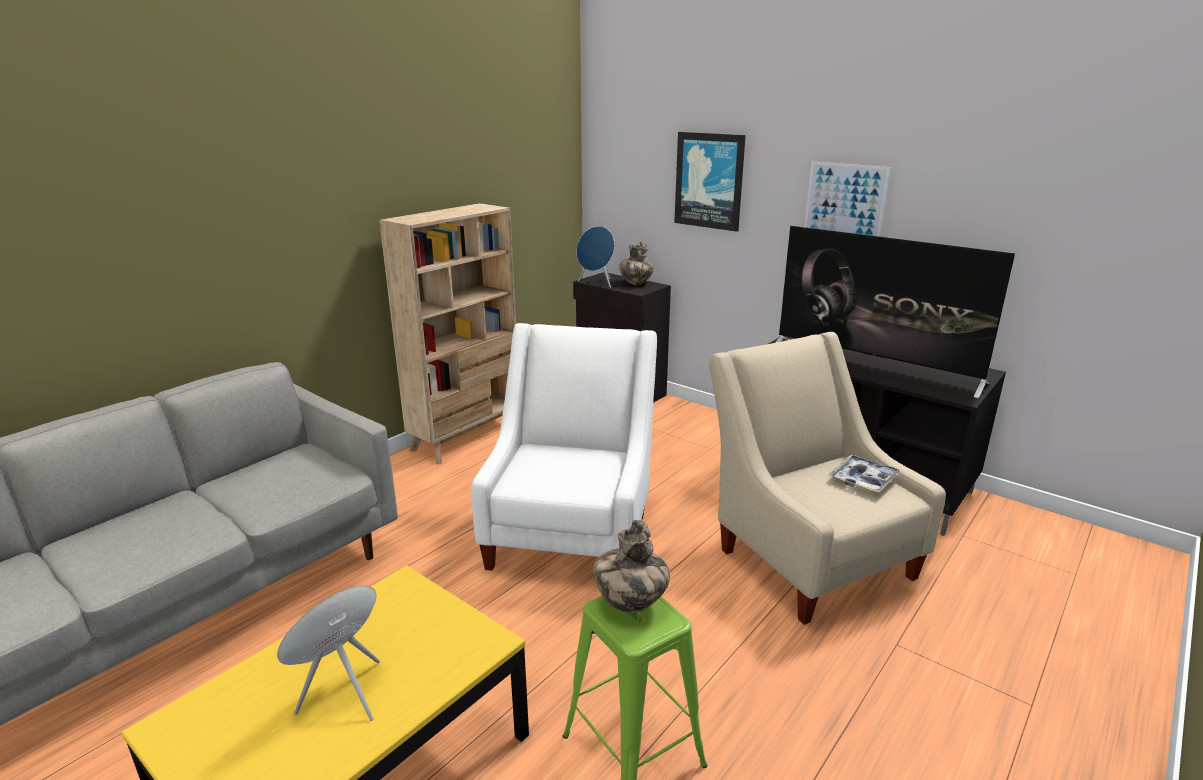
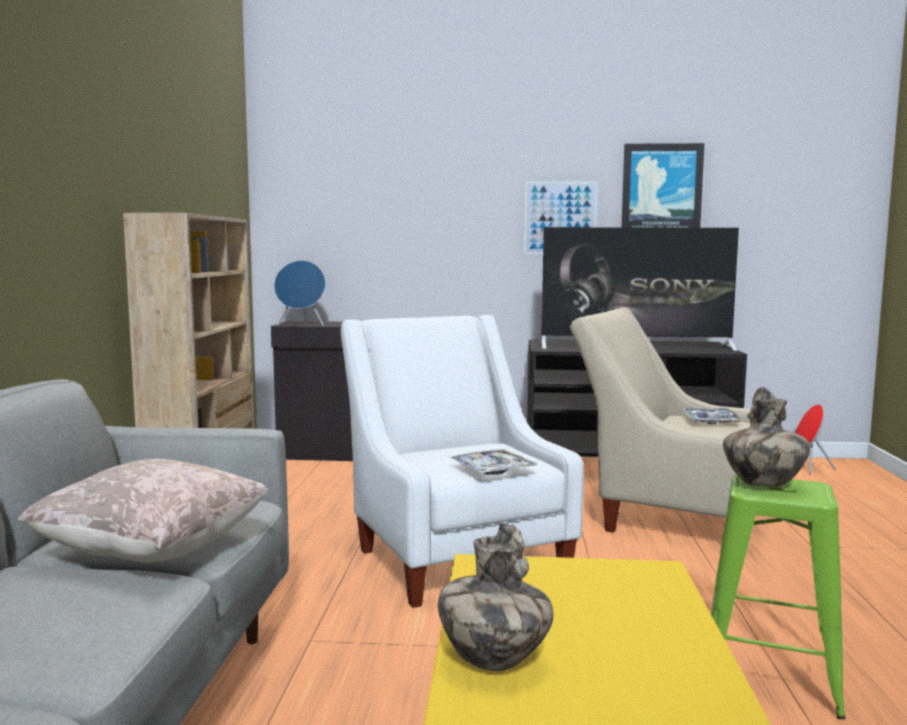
camera: 35 degrees left, 15 degrees down
(246, 504) = (153, 552): none -> beige pillow
(343, 693) = (609, 649): red speaker -> red speaker (808, 468)
(555, 487) = (492, 470): none -> tray
(635, 283) = (341, 323): vase -> vase (493, 660)
(709, 181) = (417, 208): picture -> picture (661, 192)

